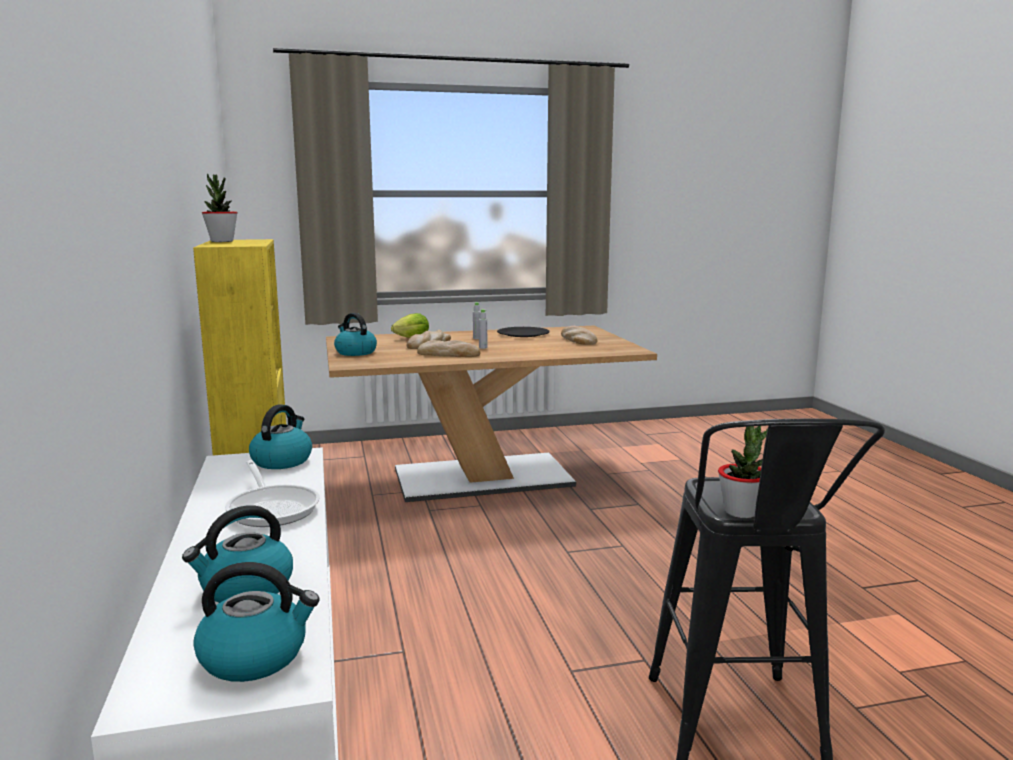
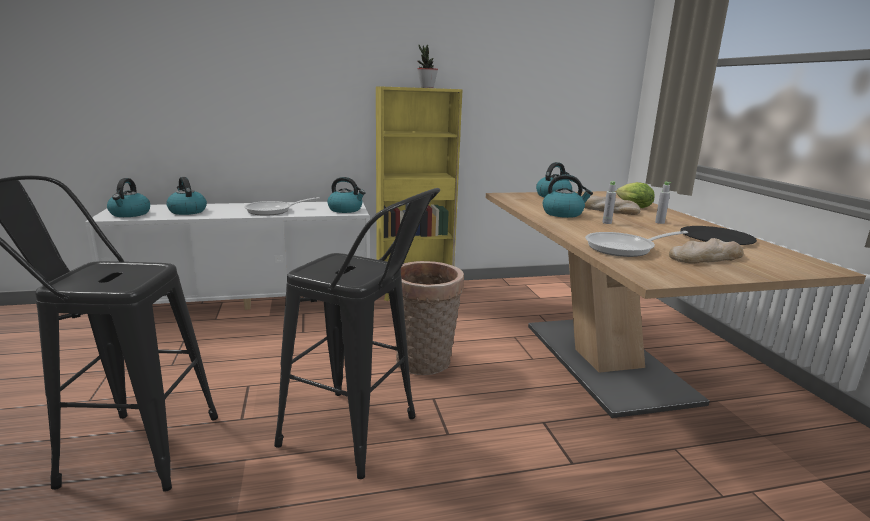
camera: 90 degrees right, 5 degrees up
(449, 354) = (563, 213): bread -> kettle
(497, 557) = (424, 364): none -> basket
(566, 350) = (625, 248): none -> frying pan
(644, 584) = (361, 436): none -> black stool
(741, 512) = (90, 268): potted plant -> none

